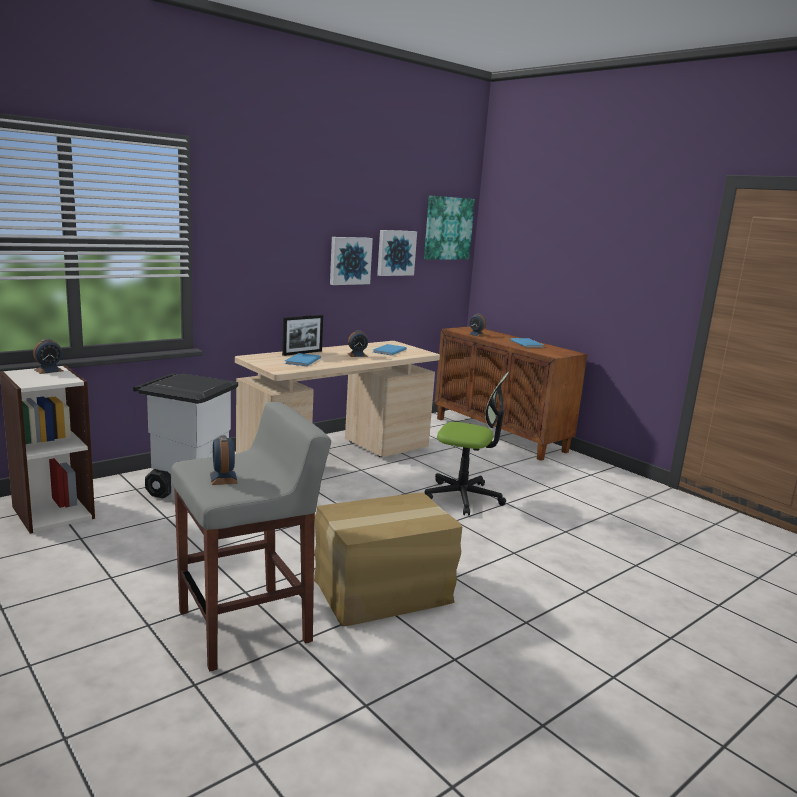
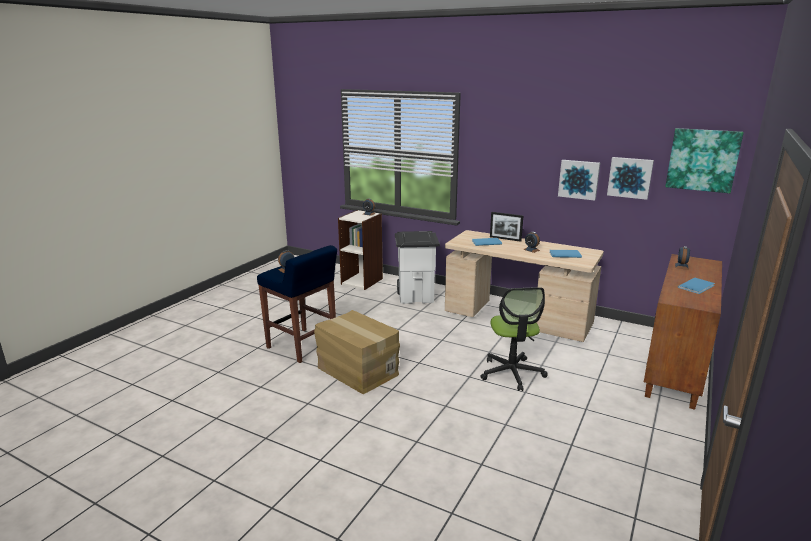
camera: 70 degrees right, 5 degrees up
(247, 626) = (303, 346): grey stool -> blue stool

